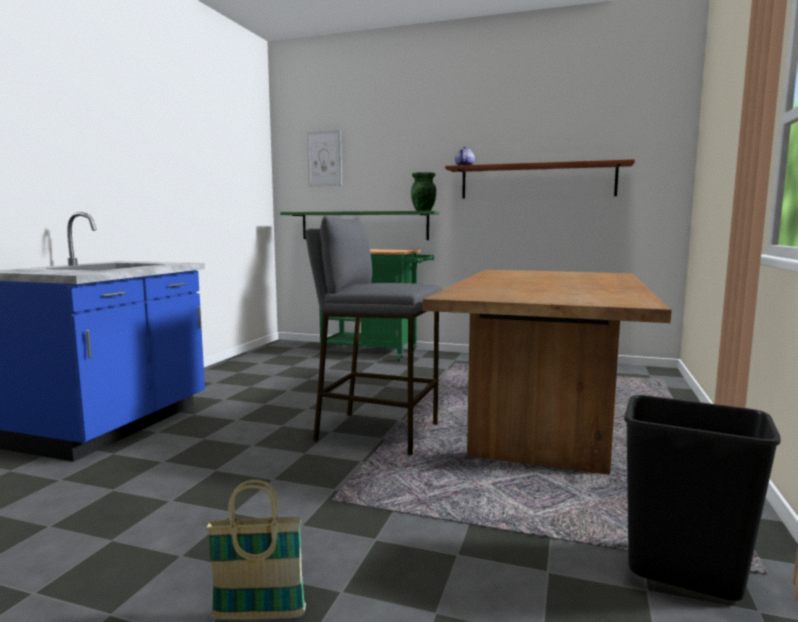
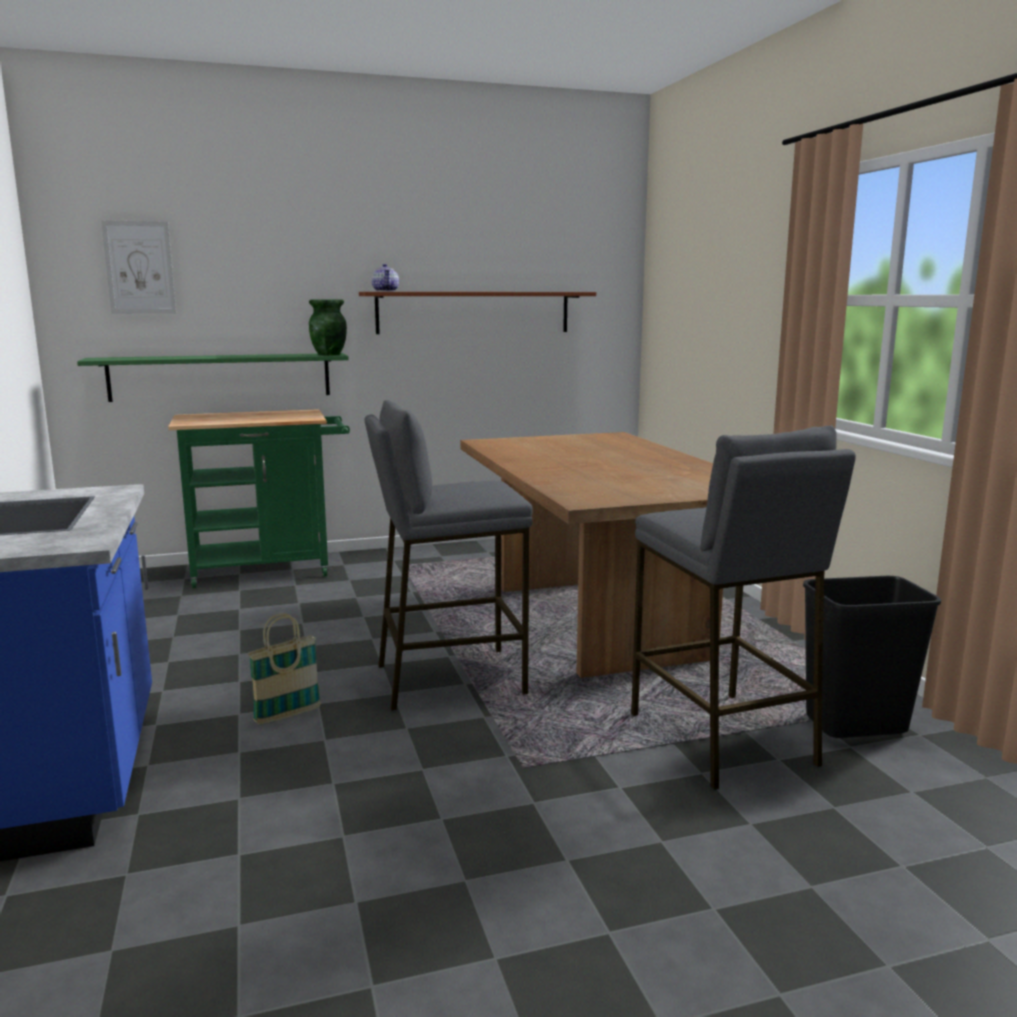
camera: 35 degrees left, 5 degrees up
(259, 615) = (629, 890): basket -> basket (287, 715)
(517, 536) = (722, 739): none -> grey stool

